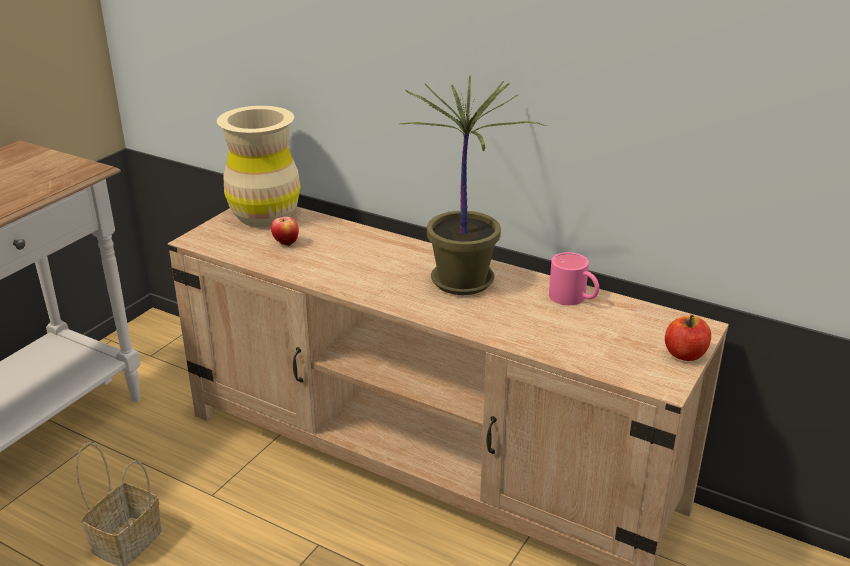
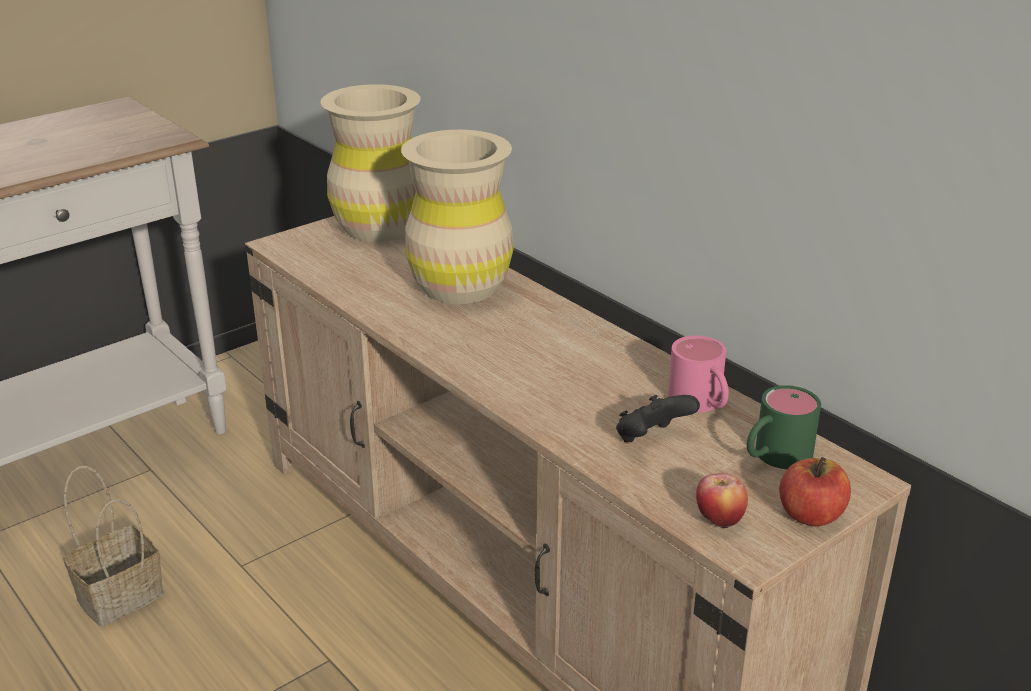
camera: 20 degrees right, 0 degrees up
(285, 243) = (378, 266): apple -> apple (718, 521)
(357, 248) = (460, 286): none -> beige vase
(464, 282) = (565, 354): potted plant -> none
(559, 328) = (651, 440): none -> black game controller
(640, 323) = (774, 457): none -> green mug

